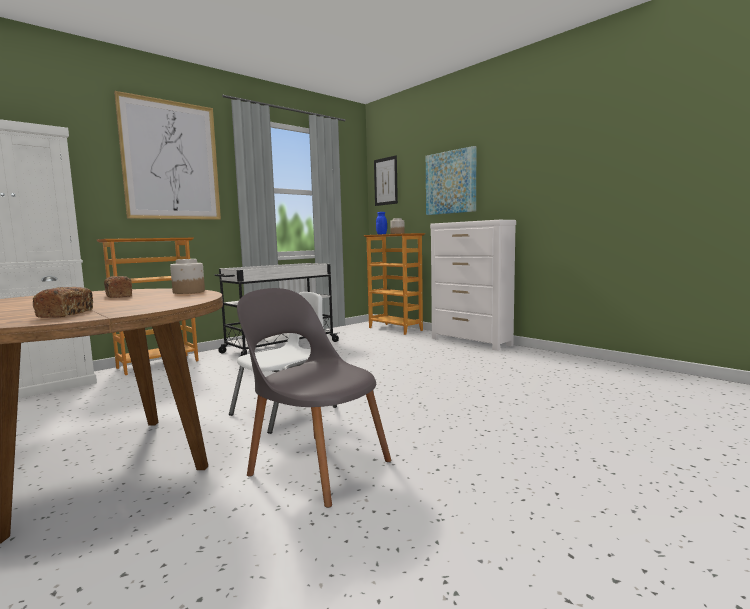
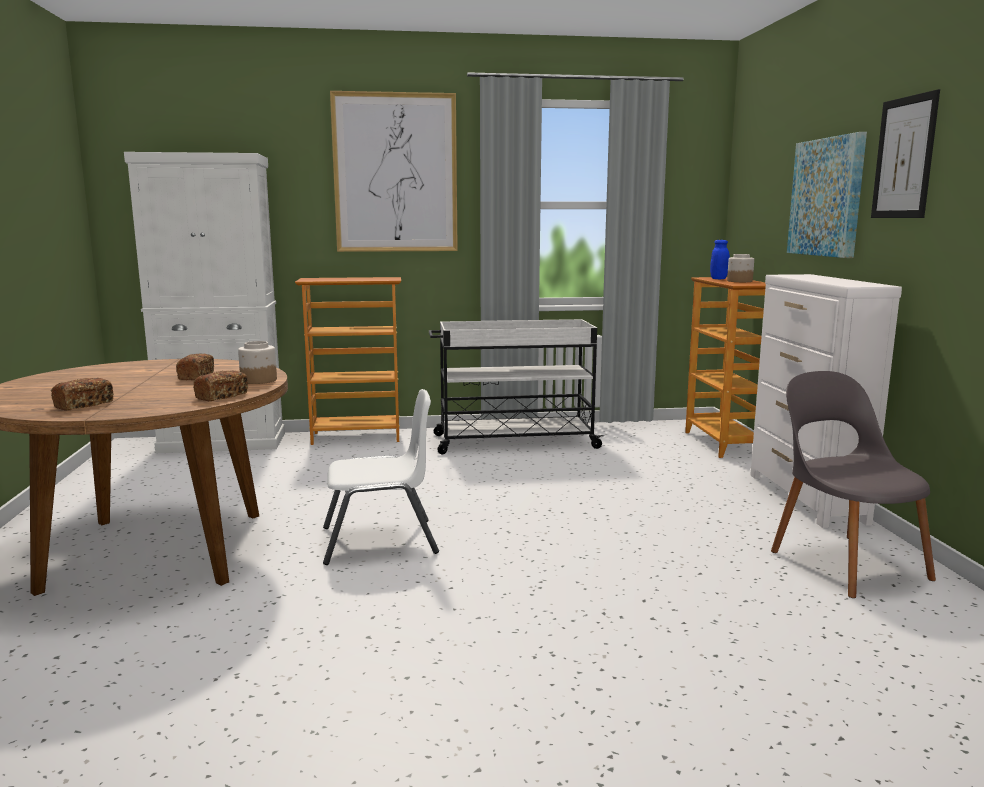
camera: 35 degrees right, 5 degrees up
(192, 298) = (222, 396): none -> bread
(316, 465) = (307, 620): grey chair -> grey chair (845, 562)
(385, 181) = (748, 182): picture -> picture (904, 158)

